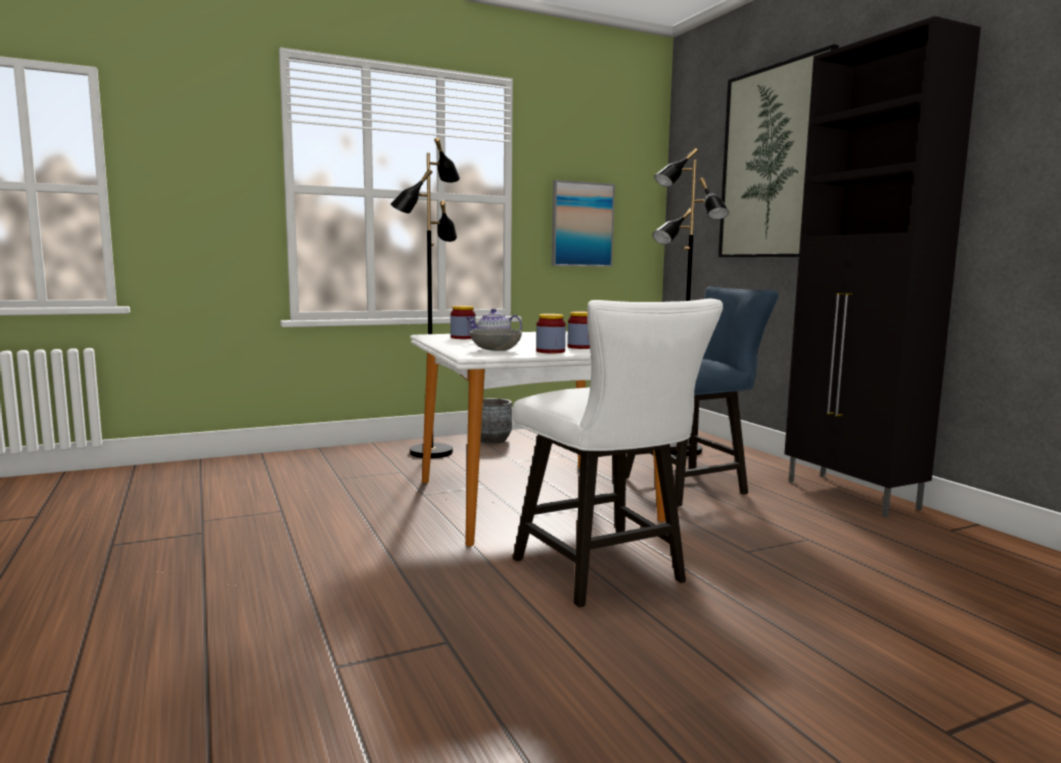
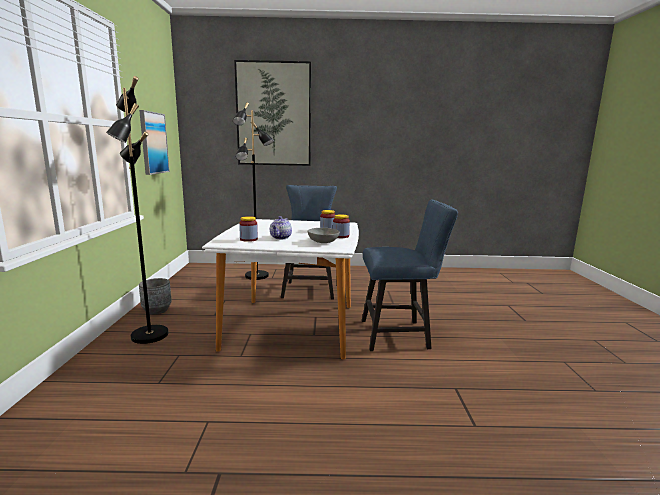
camera: 65 degrees left, 5 degrees up
(606, 574) = (400, 335): white chair -> blue chair
(852, 495) = (350, 270): black cabinet -> none

